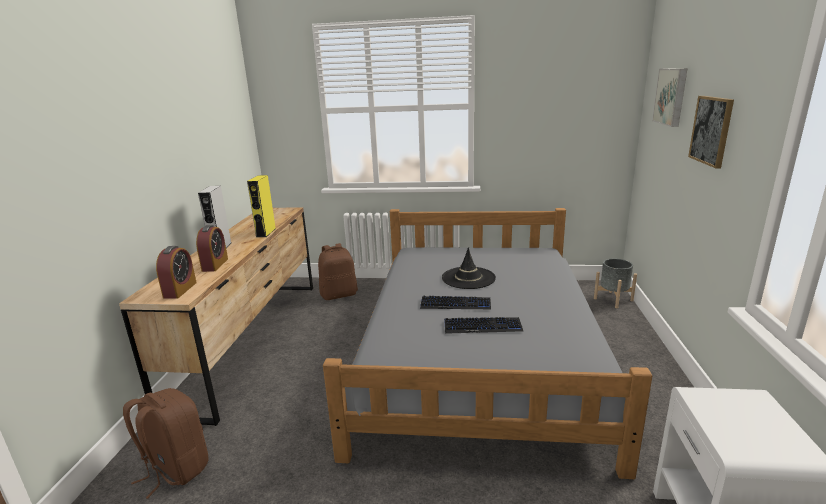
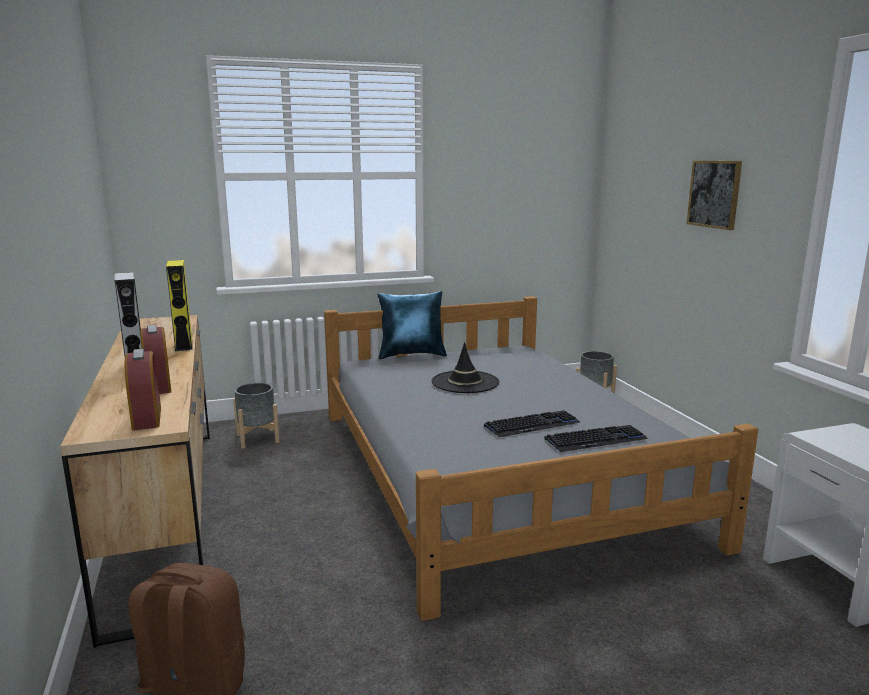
camera: 25 degrees left, 5 degrees down
(339, 294) = (257, 438): brown backpack -> grey planter
(454, 247) = (412, 355): none -> blue pillow
(455, 304) = (478, 409): keyboard -> keyboard (595, 440)
(672, 96) = (648, 165): picture -> none

